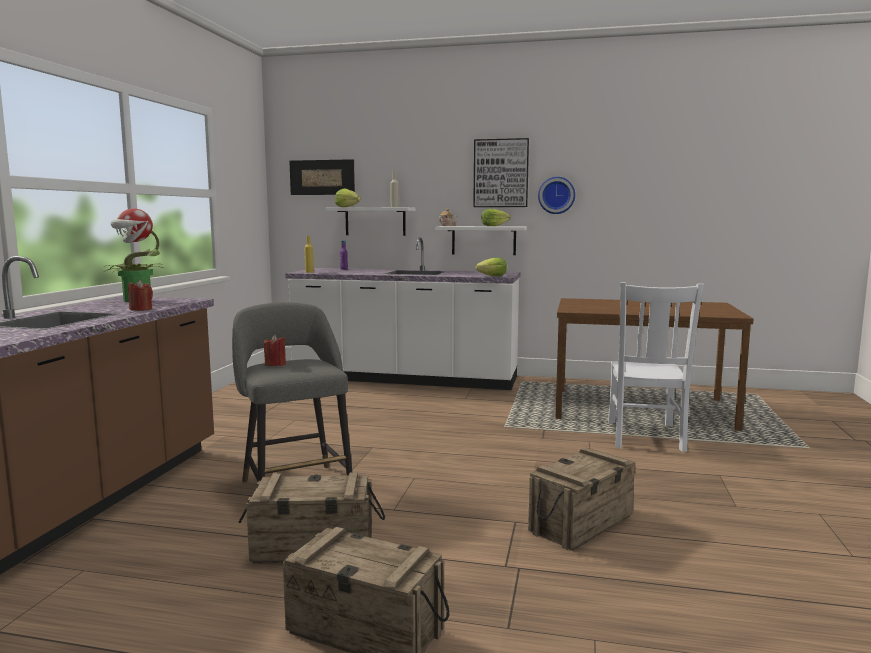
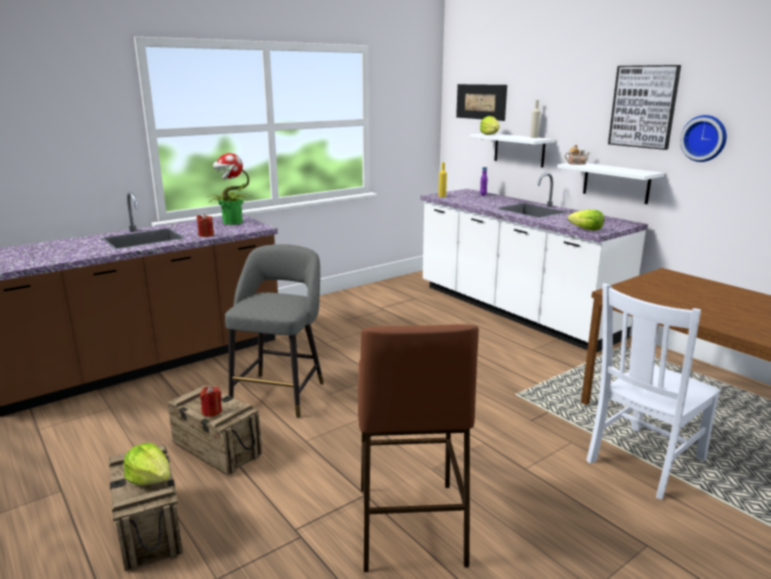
camera: 40 degrees right, 10 degrees up
(275, 364) = (264, 297): red candle -> red candle (212, 411)
(493, 226) = (624, 168): lettuce -> lettuce (150, 478)
(582, 524) = (410, 525): crate -> brown stool

